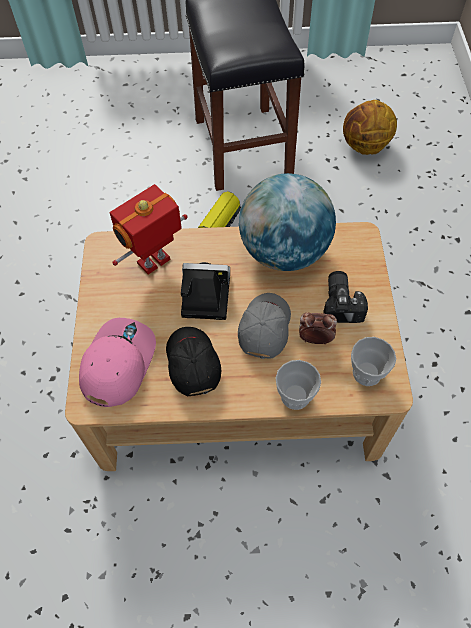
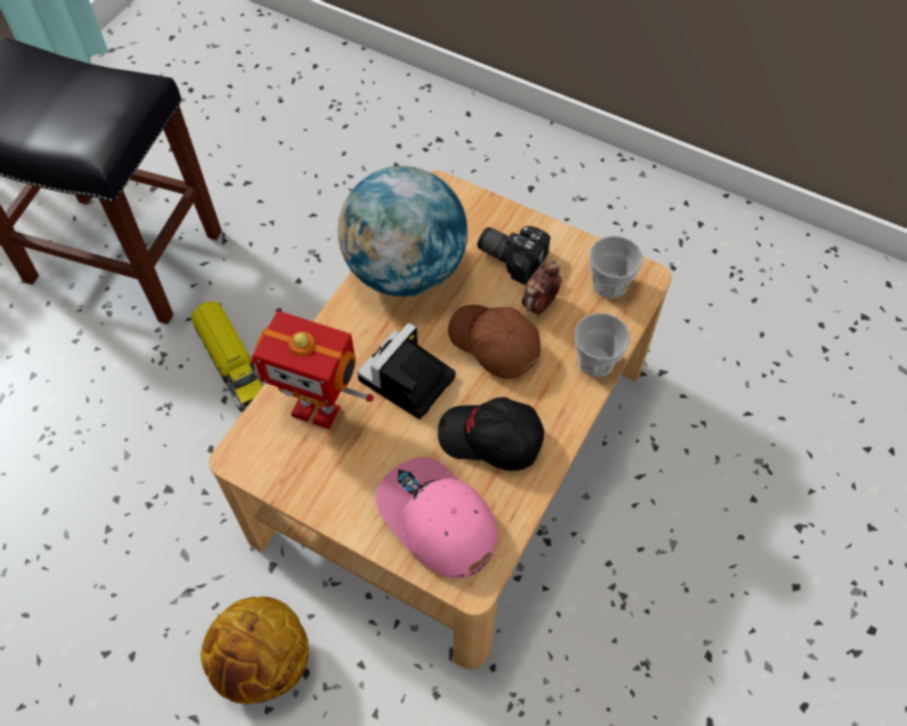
camera: 60 degrees left, 0 degrees up
(155, 262) = (317, 408): toy robot -> toy robot turned 60 degrees counterclockwise
(264, 328) = (493, 344): grey cap -> brown cap
(365, 147) = (243, 138): basketball -> basketball (264, 664)

